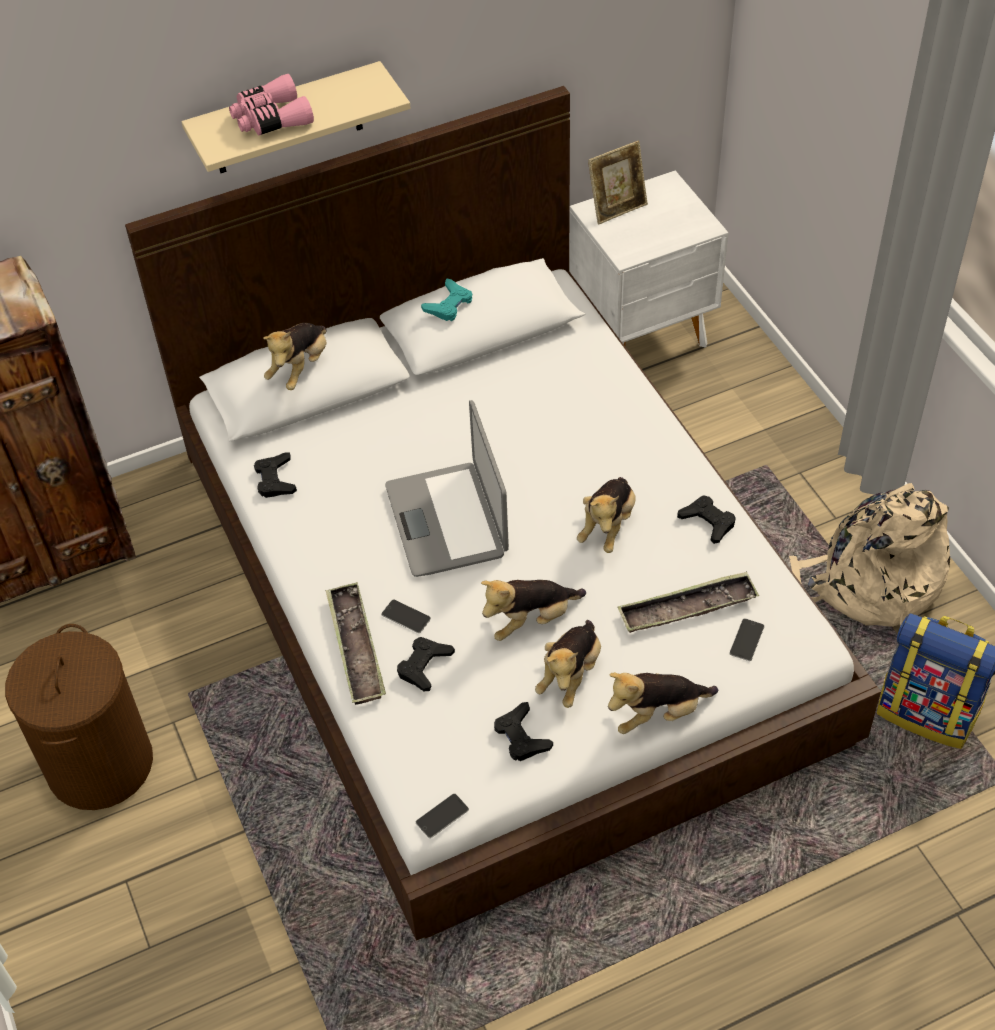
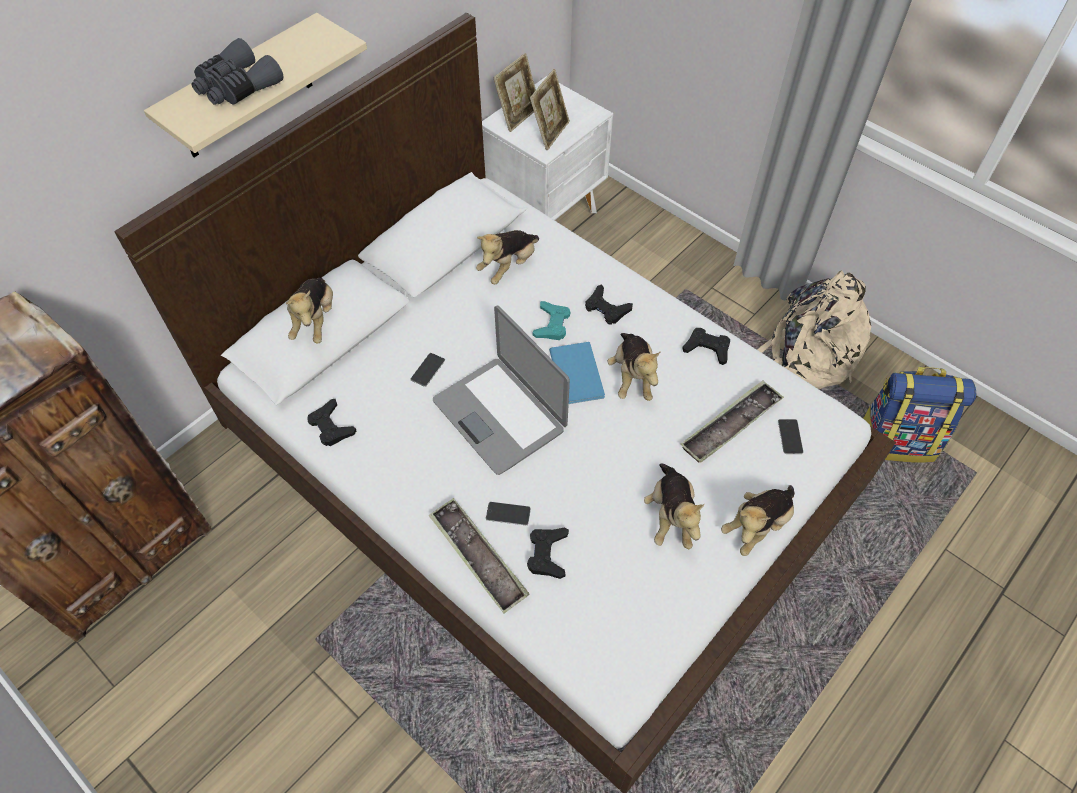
camera: 25 degrees left, 5 degrees up
(100, 763) = (262, 737): brown laundry basket -> none
(270, 119) = (236, 87): pink binoculars -> grey binoculars
(442, 816) = (632, 690): phone -> phone (428, 369)
(449, 305) = (419, 229): turquoise game controller -> turquoise game controller (552, 324)
(521, 736) = (661, 588): black game controller -> black game controller (606, 308)
(530, 620) = (613, 479): plush toy -> plush toy (508, 266)
(551, 503) = (578, 372): none -> blue book
(643, 236) = (550, 133): none -> picture frame

